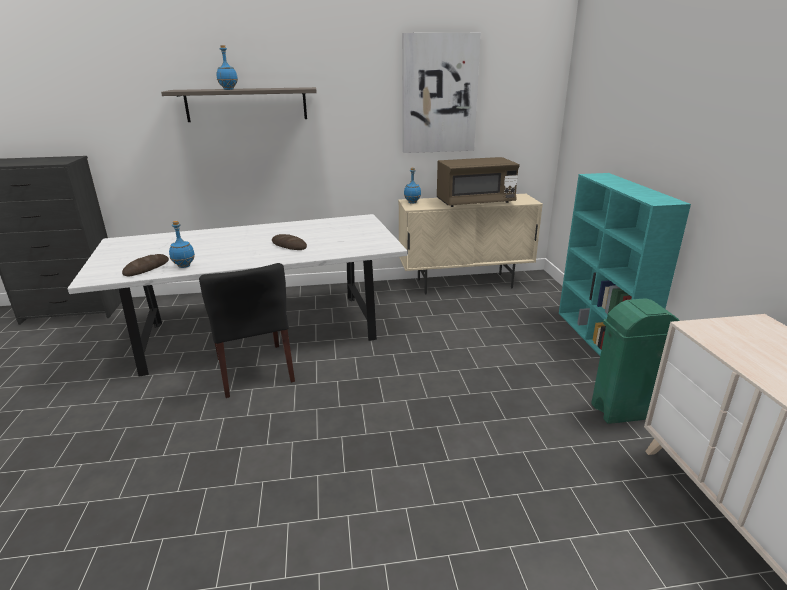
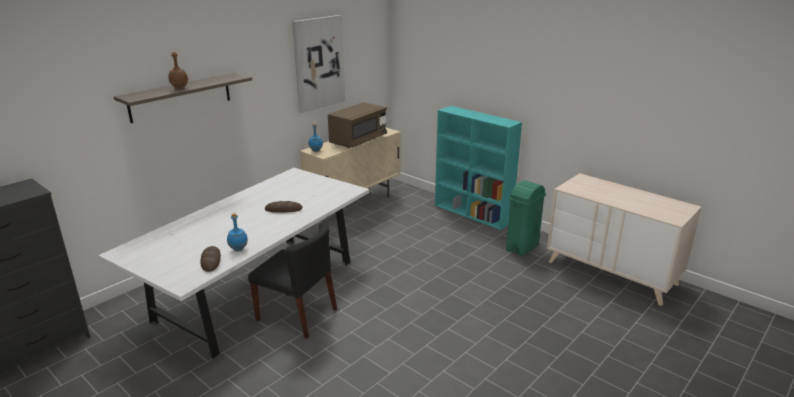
camera: 40 degrees left, 0 degrees up
(229, 89) = (180, 89): blue bottle -> brown bottle

